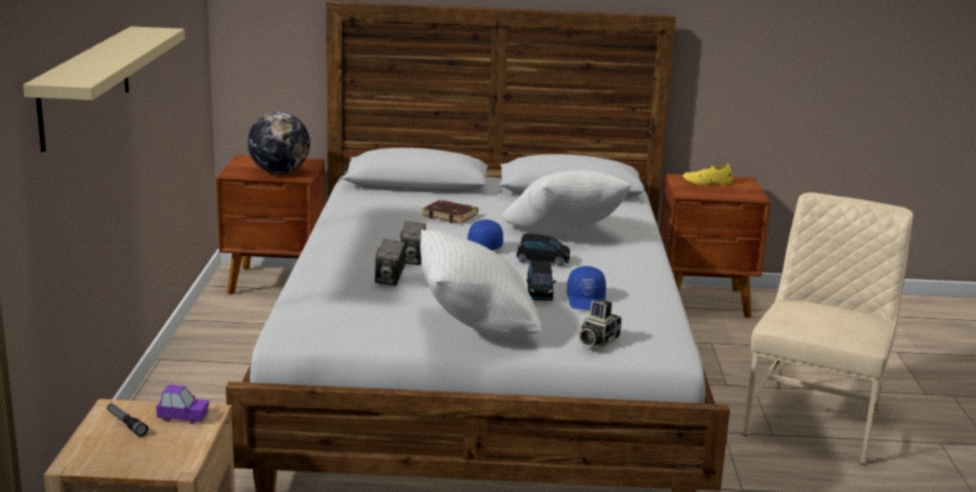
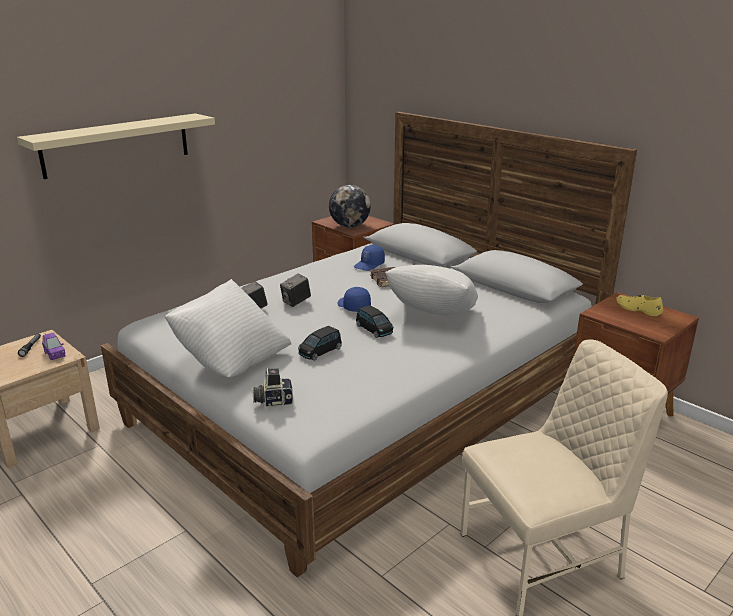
camera: 45 degrees right, 5 degrees up
(587, 300) = (336, 369): blue cap -> blue cap (369, 265)

